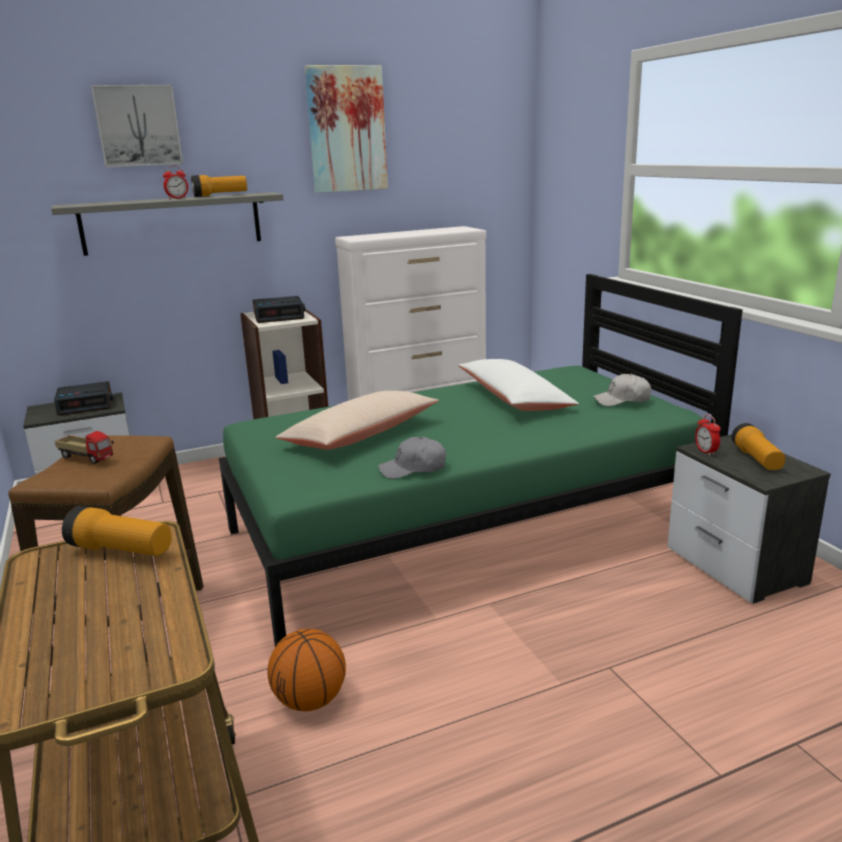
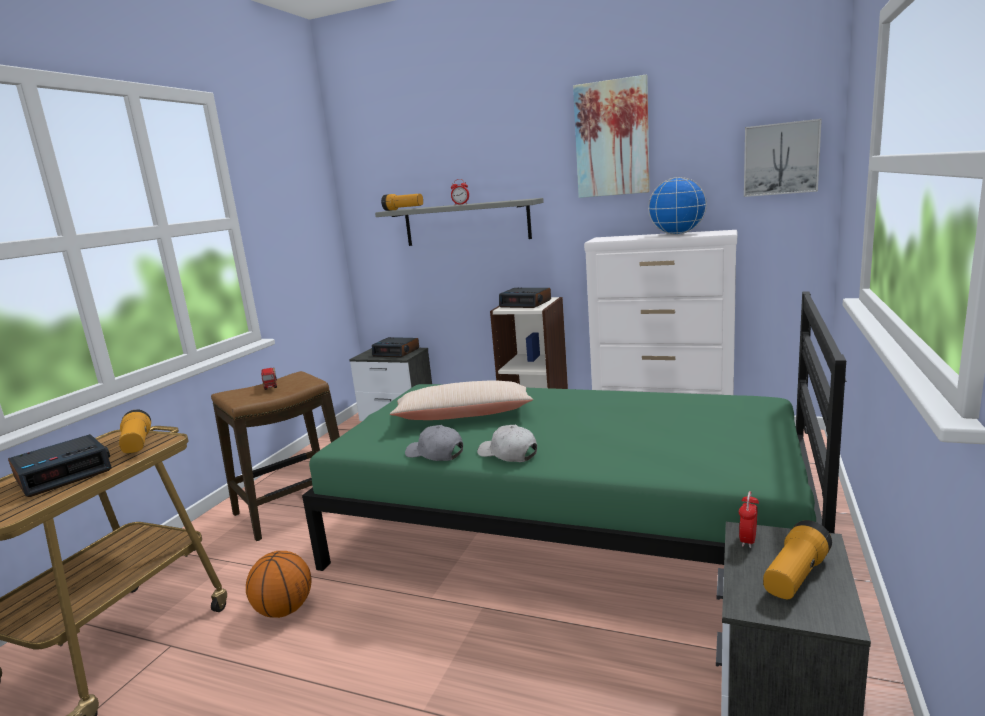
camera: 45 degrees right, 5 degrees down
(106, 607) = (64, 473): none -> alarm clock
(138, 126) = (446, 150): picture -> picture (780, 159)
(220, 195) = (495, 201): flashlight -> flashlight (403, 209)
(425, 231) = (677, 234): none -> globe
(514, 399) = (637, 417): white pillow -> none
(622, 400) = (735, 448): white cap -> white cap (508, 454)

